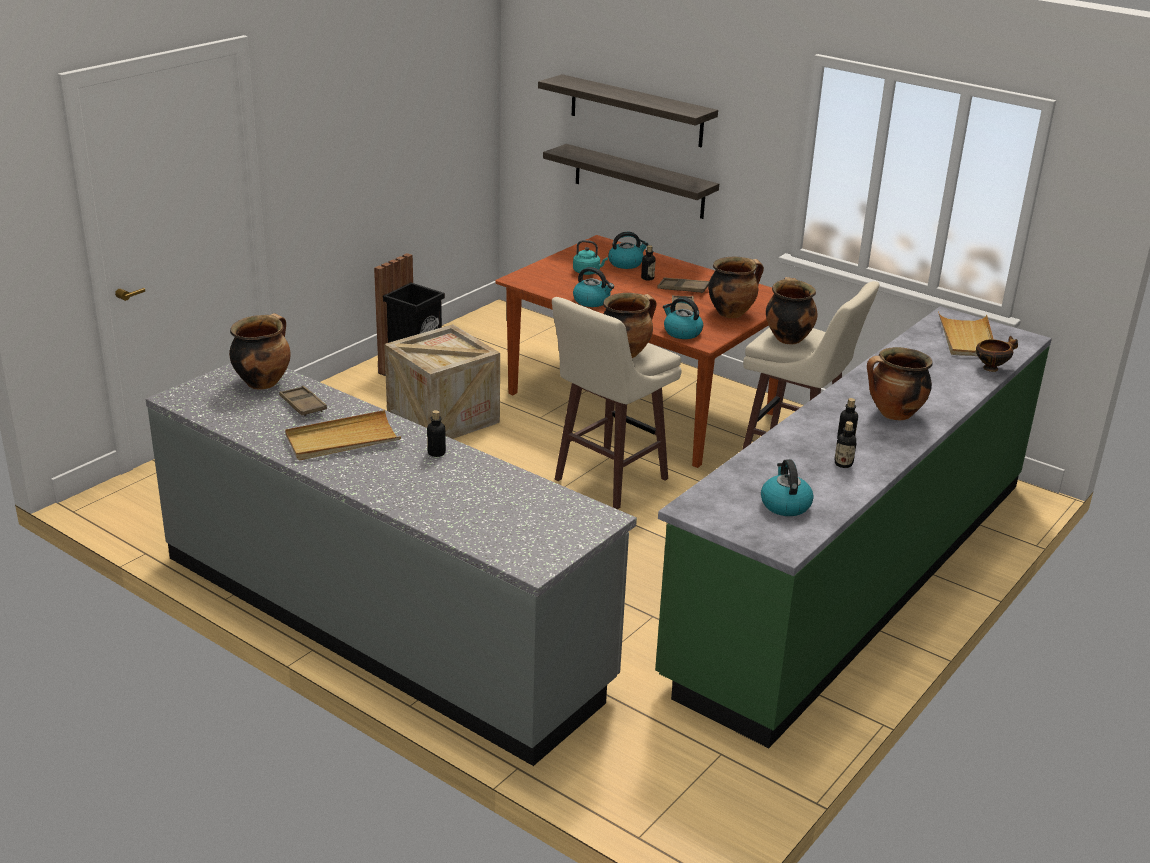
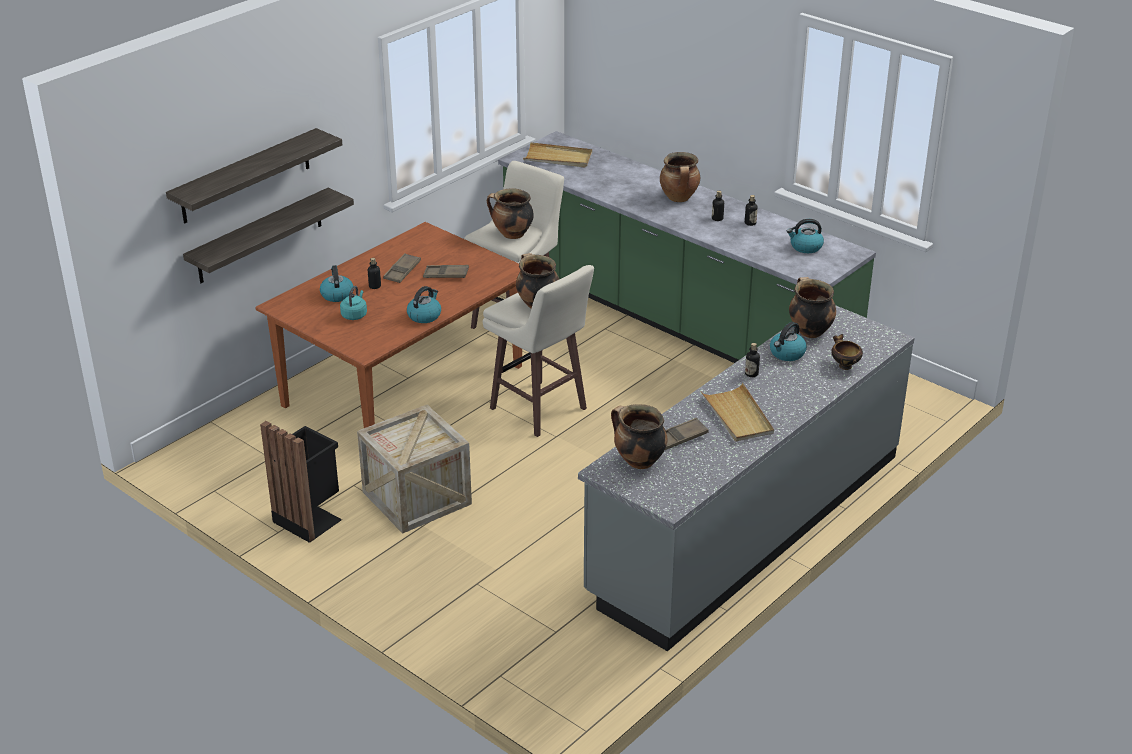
camera: 85 degrees left, 5 degrees up
(681, 332) = (494, 278): kettle -> kettle (787, 354)
(731, 313) = (456, 254): cooking pot -> cooking pot (809, 331)
(991, 368) = (606, 157): bowl -> bowl (844, 365)

